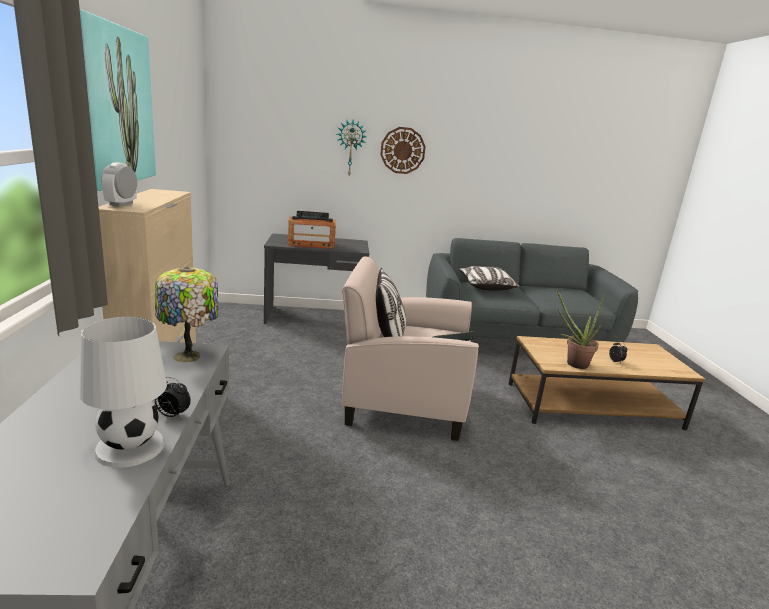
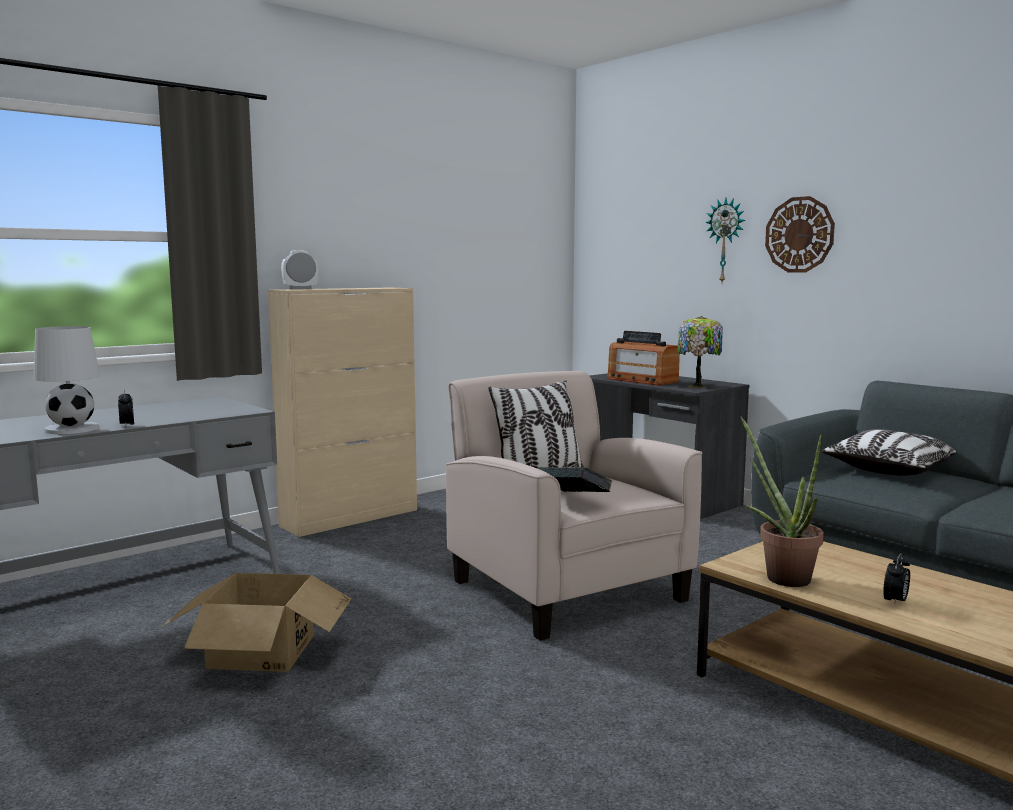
camera: 55 degrees right, 10 degrees down
(115, 106) = (335, 204): picture -> none
(189, 357) = (229, 411): table lamp -> table lamp (697, 386)
(363, 545) = (262, 650): none -> cardboard box

